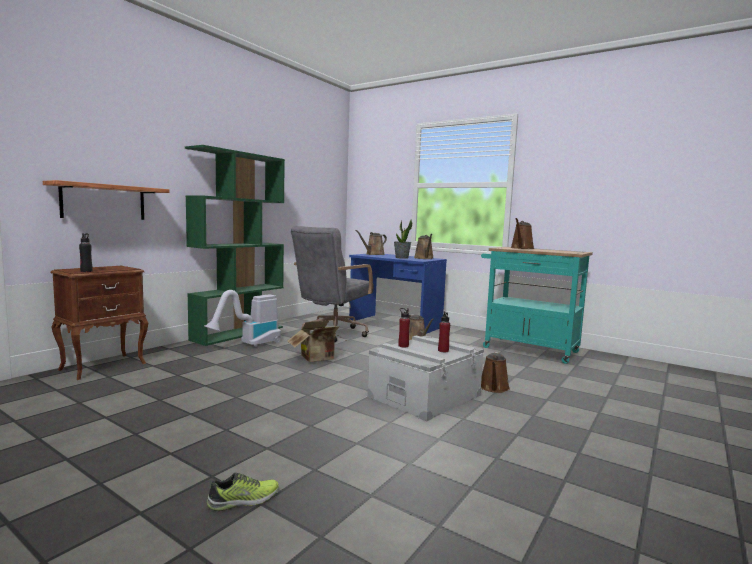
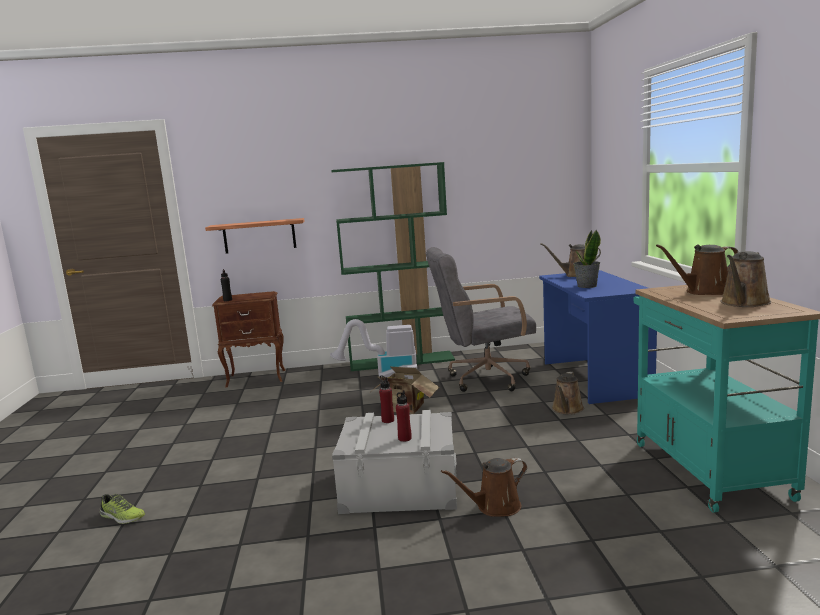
camera: 50 degrees right, 5 degrees up
(424, 258) = (619, 288): brown watering can -> brown watering can (744, 303)

